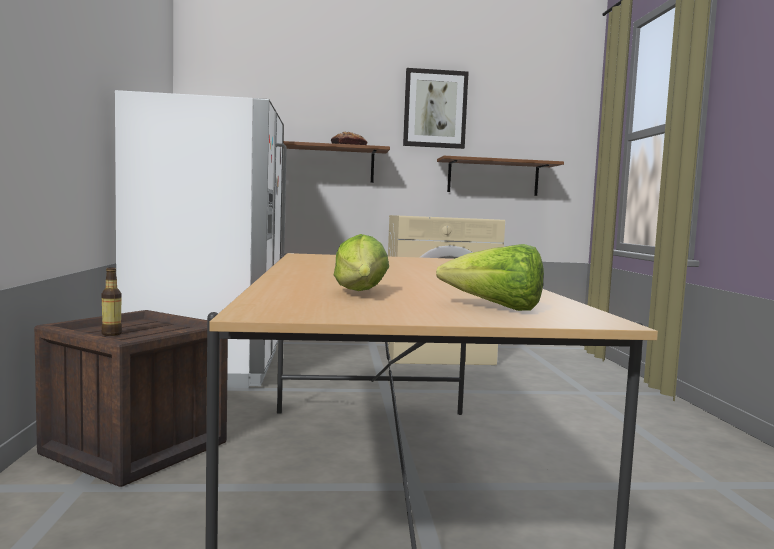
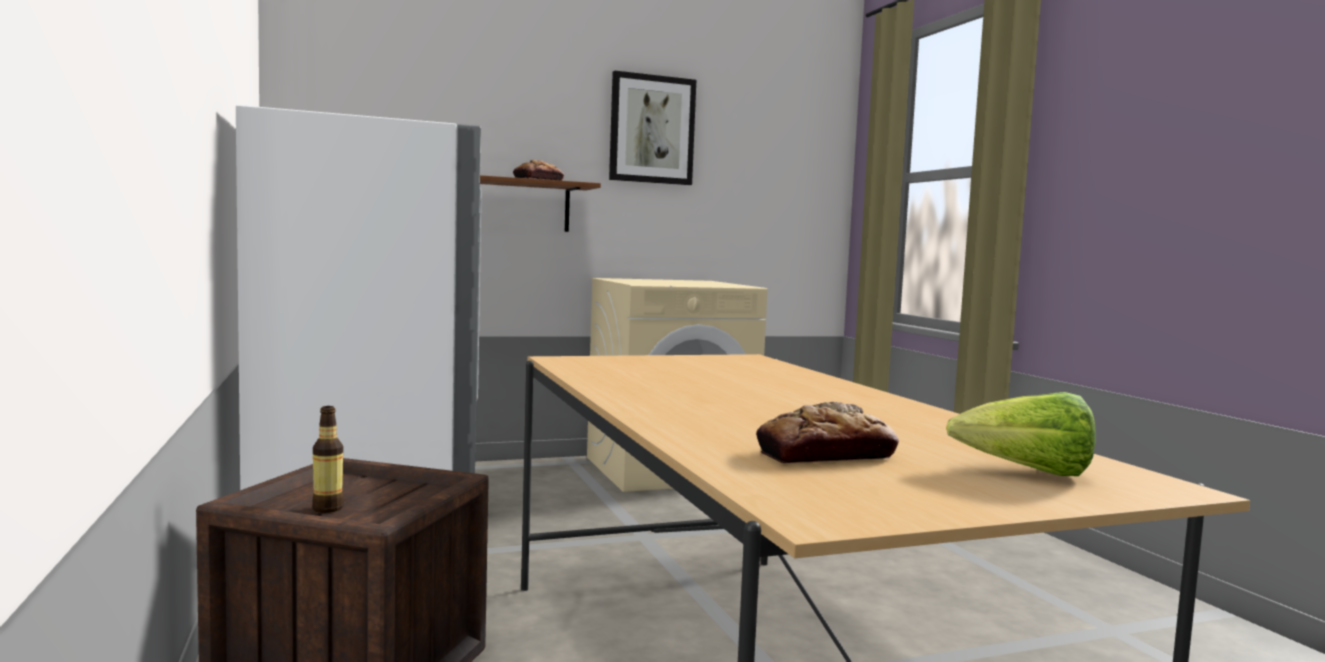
camera: 15 degrees left, 0 degrees up
(360, 293) = (825, 455): lettuce -> bread
(493, 177) = (727, 225): brown shelf -> none

